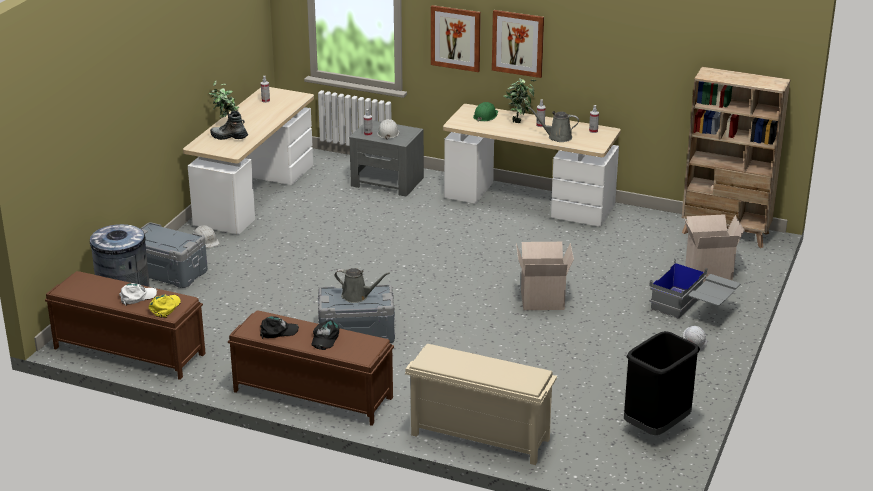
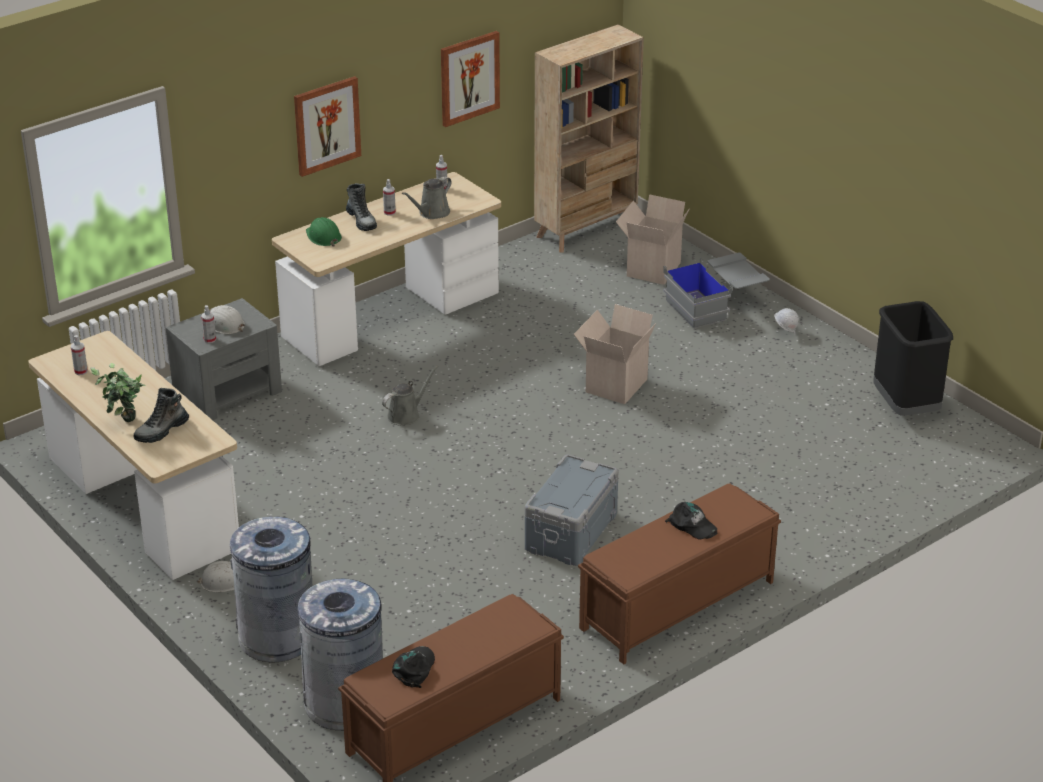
camera: 60 degrees left, 5 degrees up
(137, 297) = (467, 642): white cap -> none
(165, 307) = (516, 626): yellow cap -> none
(169, 271) = (277, 637): grey storage box -> grey trash can
(278, 331) = (649, 554): black cap -> black cap (414, 669)
(357, 296) = (569, 485): grey watering can -> grey watering can (406, 415)
(456, 38) = (249, 157): picture -> picture (469, 78)
(478, 437) = (847, 519): beige shoe rack -> none
(519, 120) = (361, 221): potted plant -> boot

